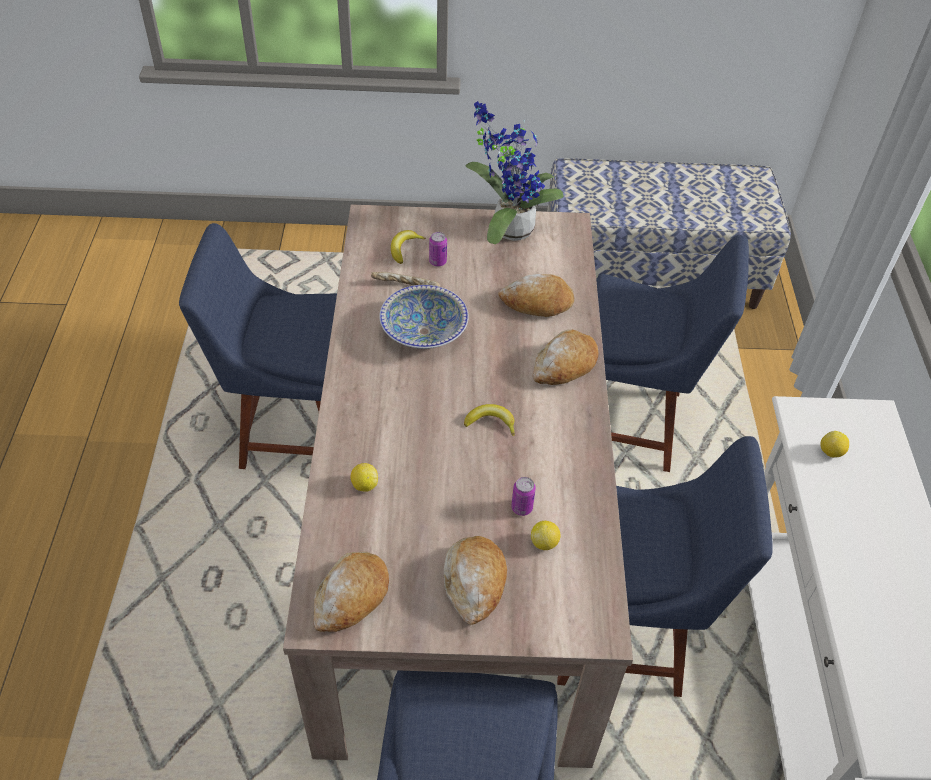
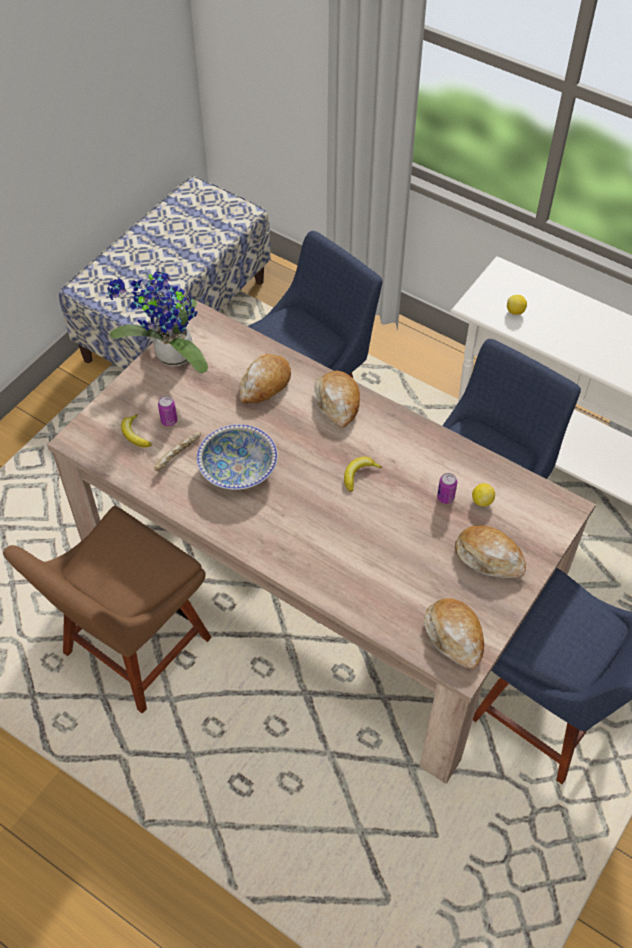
camera: 55 degrees left, 5 degrees up
(293, 429) = (132, 651): blue chair -> brown chair
(364, 485) = (362, 581): lemon -> none

